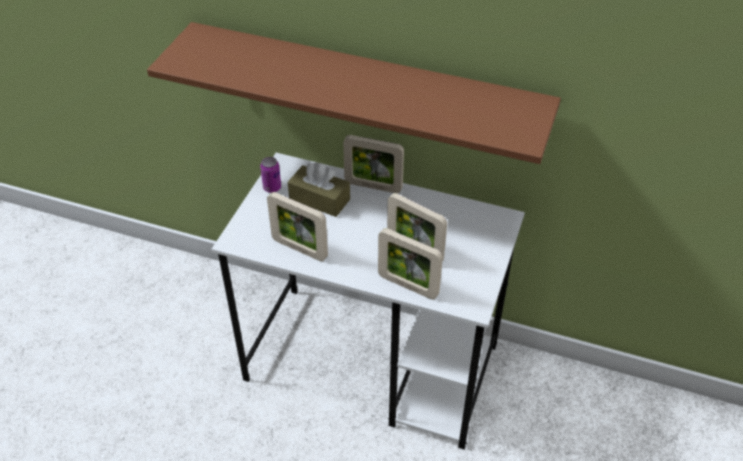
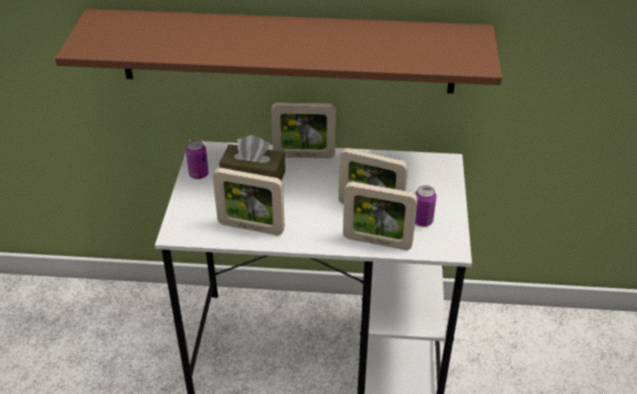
camera: 15 degrees left, 5 degrees down
(458, 273) = (422, 221): none -> can

